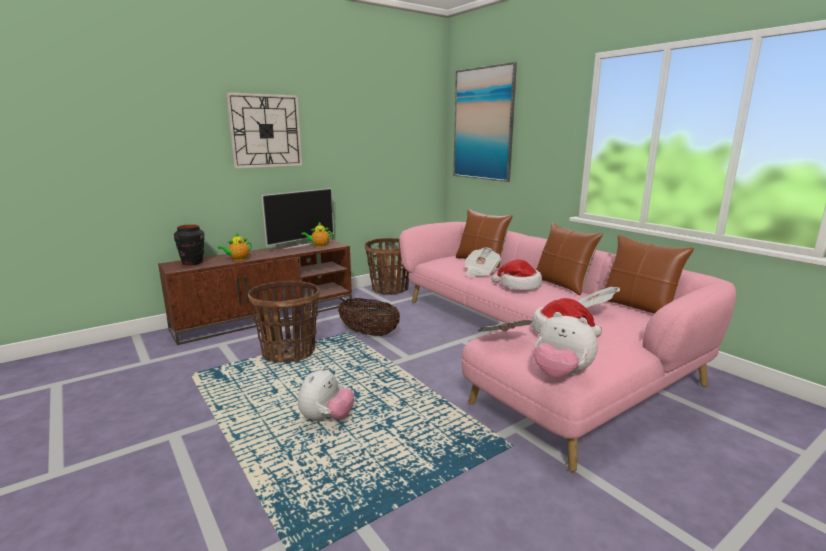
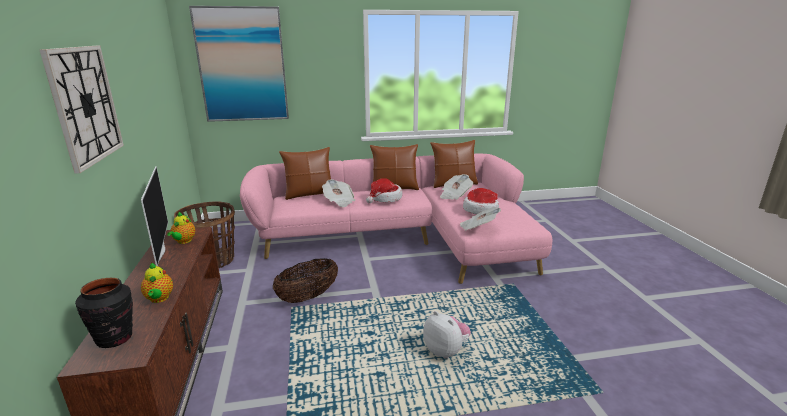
camera: 65 degrees left, 5 degrees up
(289, 352) = (301, 353): basket -> none
(561, 374) = (531, 227): plush toy -> none

